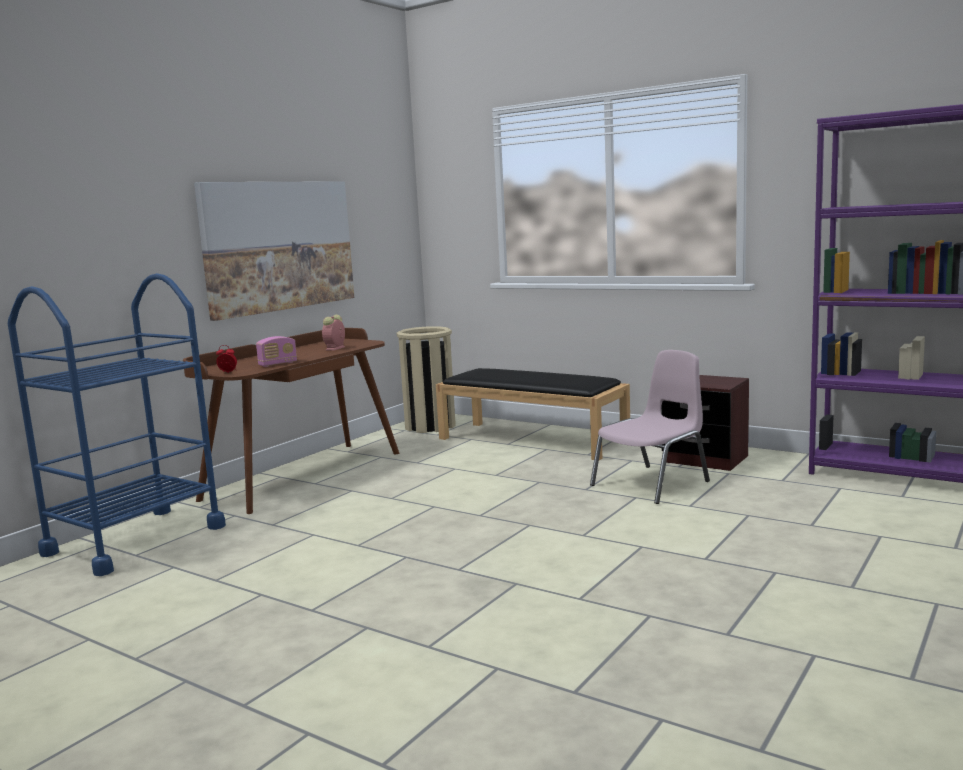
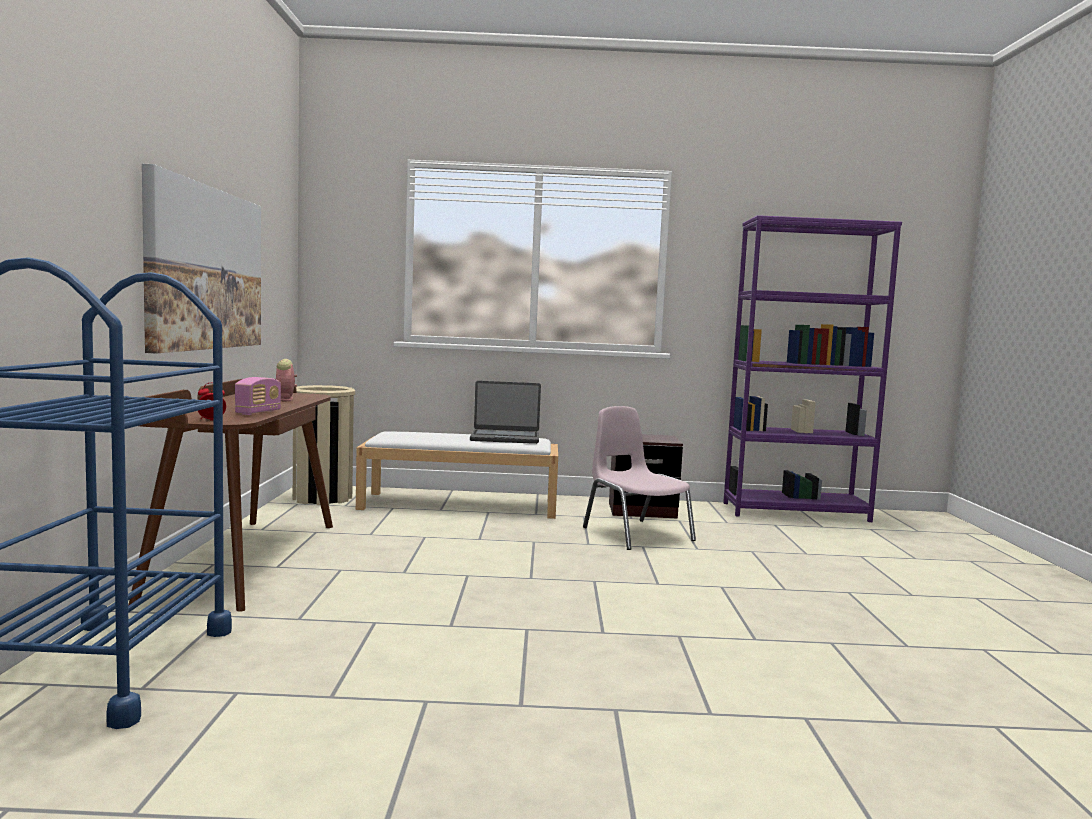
camera: 35 degrees left, 5 degrees down
(533, 440) = (461, 505): black bench -> white bench
(568, 378) = (505, 438): none -> laptop
(652, 483) = (636, 534): pink chair -> pink chair turned 45 degrees counterclockwise

